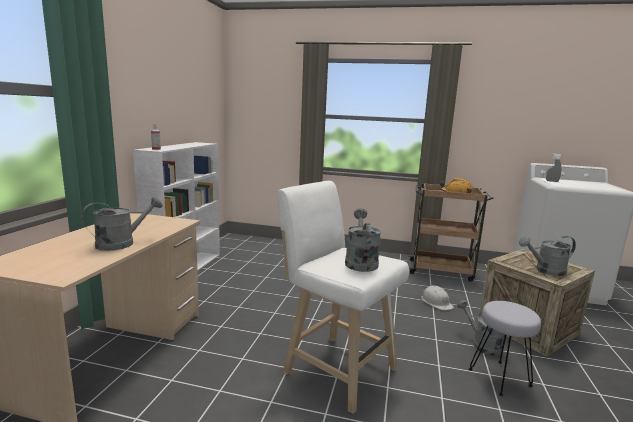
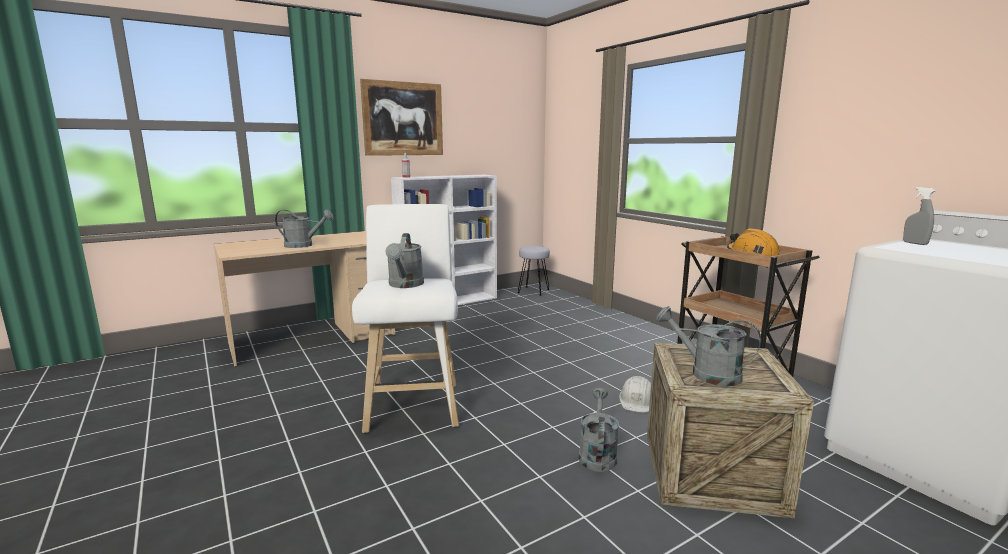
camera: 45 degrees right, 0 degrees up
(138, 85) = (403, 119): none -> picture
(360, 261) = (405, 285): grey watering can -> grey watering can turned 135 degrees clockwise
(499, 377) = (544, 483): grey stool -> grey stool (533, 291)

